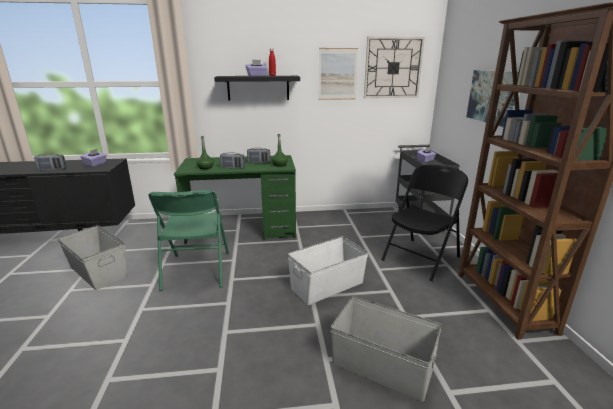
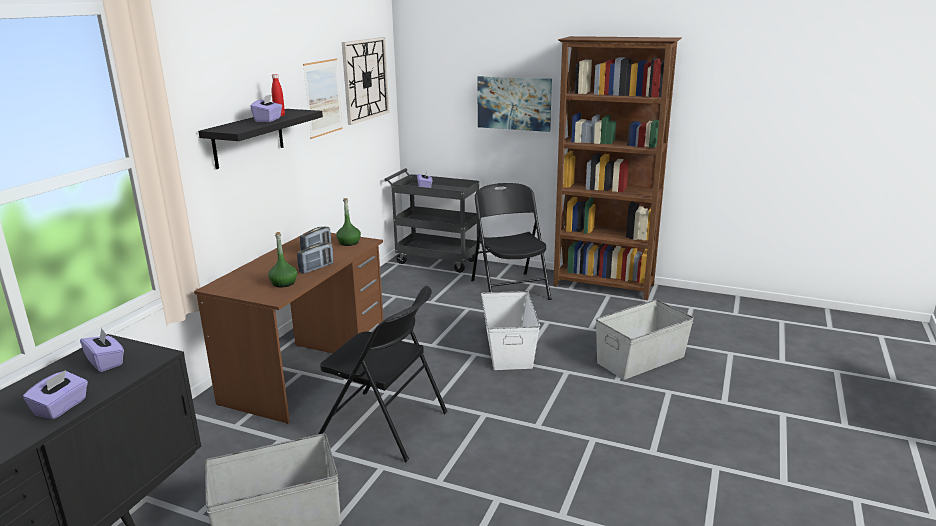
camera: 60 degrees left, 0 degrees up
(52, 169) = (61, 407): radio -> purple tissue box
(197, 270) = (384, 424): green chair -> black chair
(242, 230) = (308, 369): green desk -> brown desk

